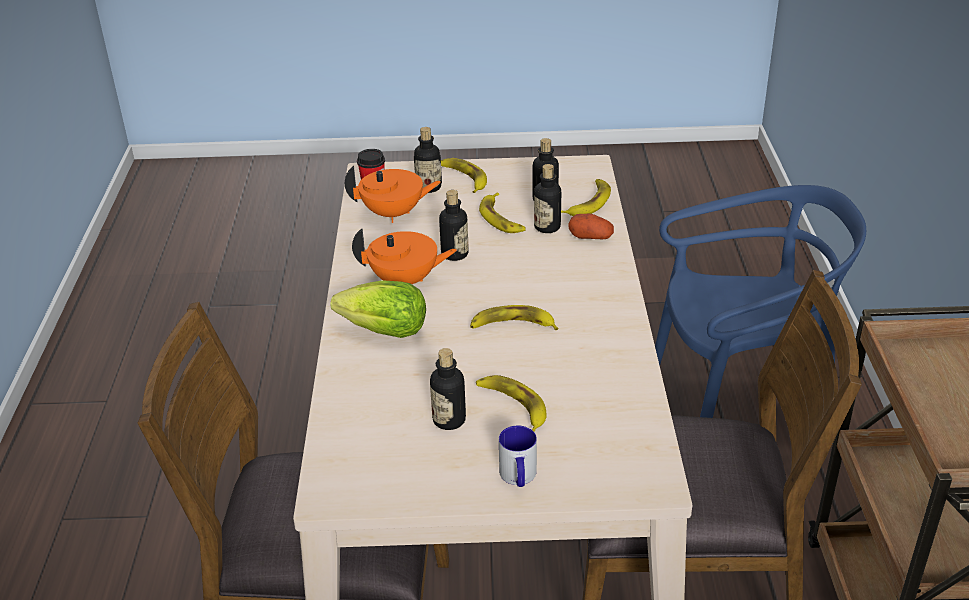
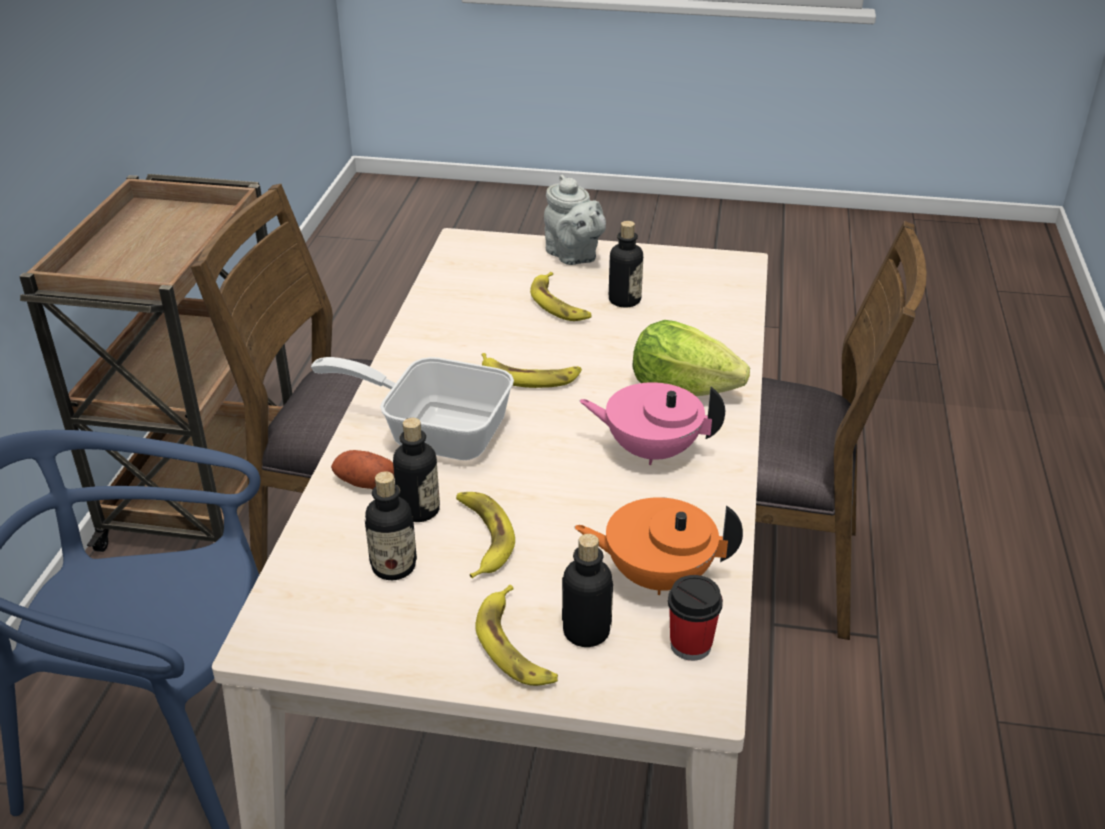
camera: 170 degrees left, 0 degrees up
(405, 281) = (651, 450): orange teapot -> pink teapot
(454, 254) = (573, 483): bottle -> none
(518, 477) = (573, 256): mug -> grey teapot
(565, 274) = (434, 431): none -> frying pan
(588, 202) = (327, 549): banana -> none

